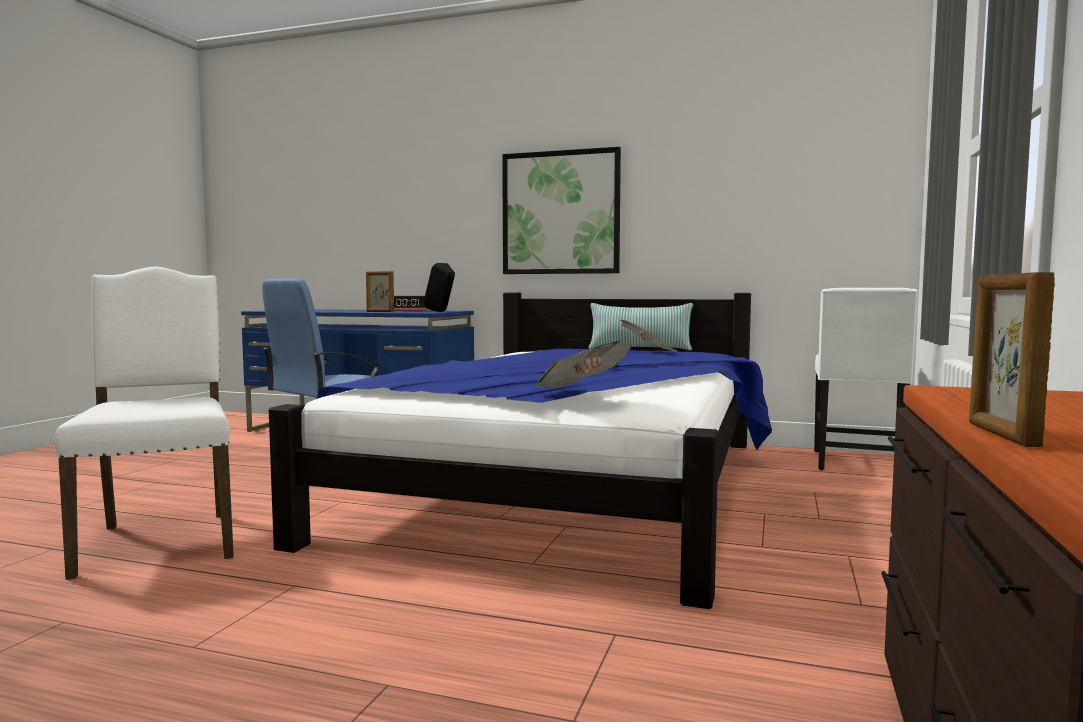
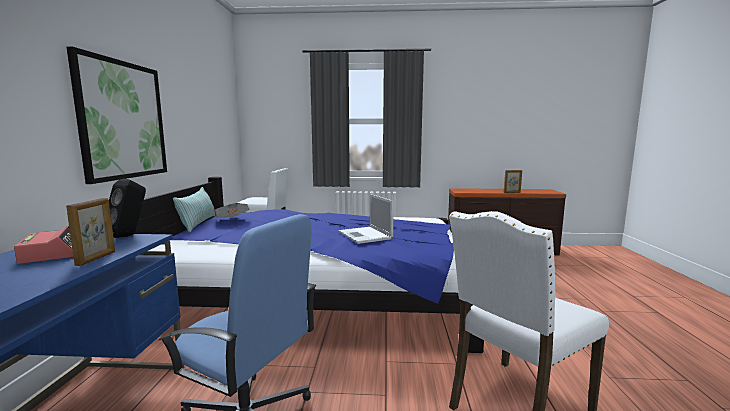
camera: 105 degrees left, 5 degrees up
(487, 368) = (365, 235): none -> laptop
(581, 392) = (430, 220): newspaper -> none

